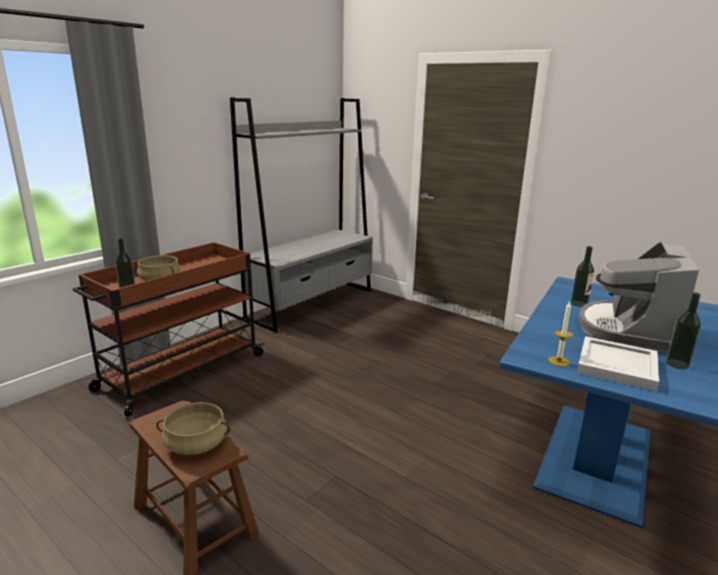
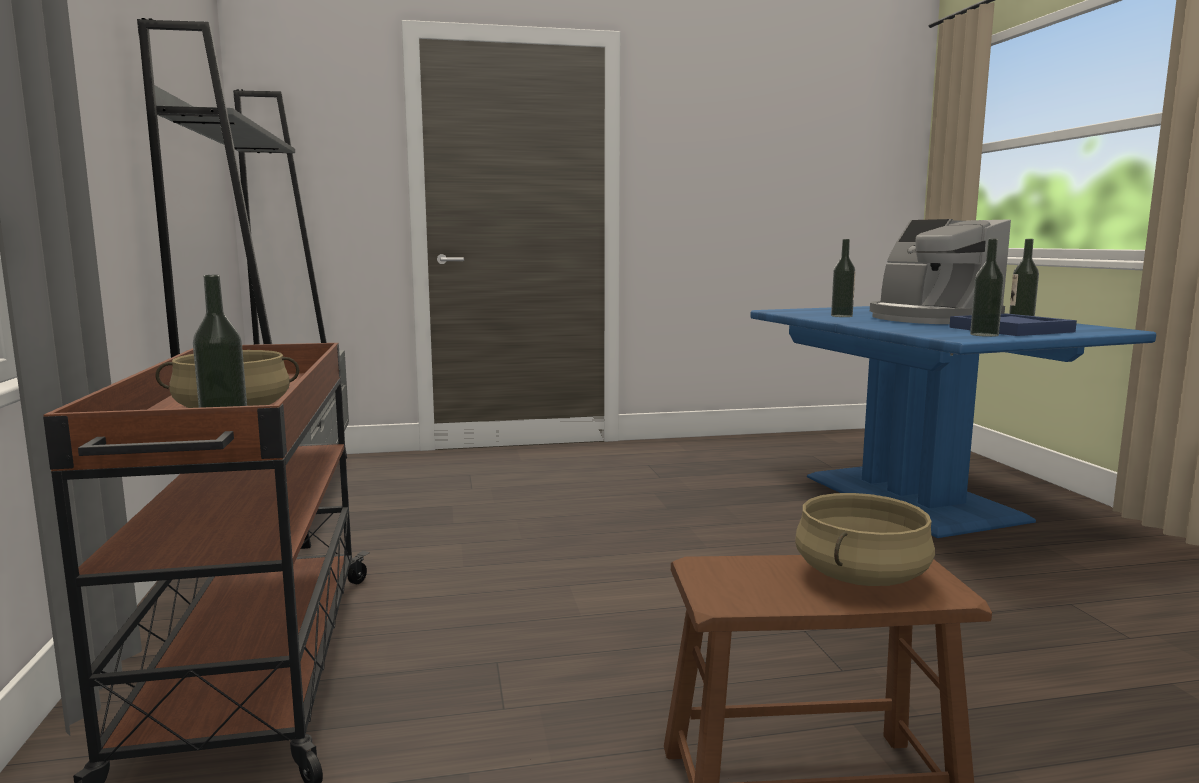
camera: 50 degrees left, 10 degrees down
(558, 361) = (984, 335): candle -> bottle
(615, 365) = (1008, 329): white tray -> blue tray

